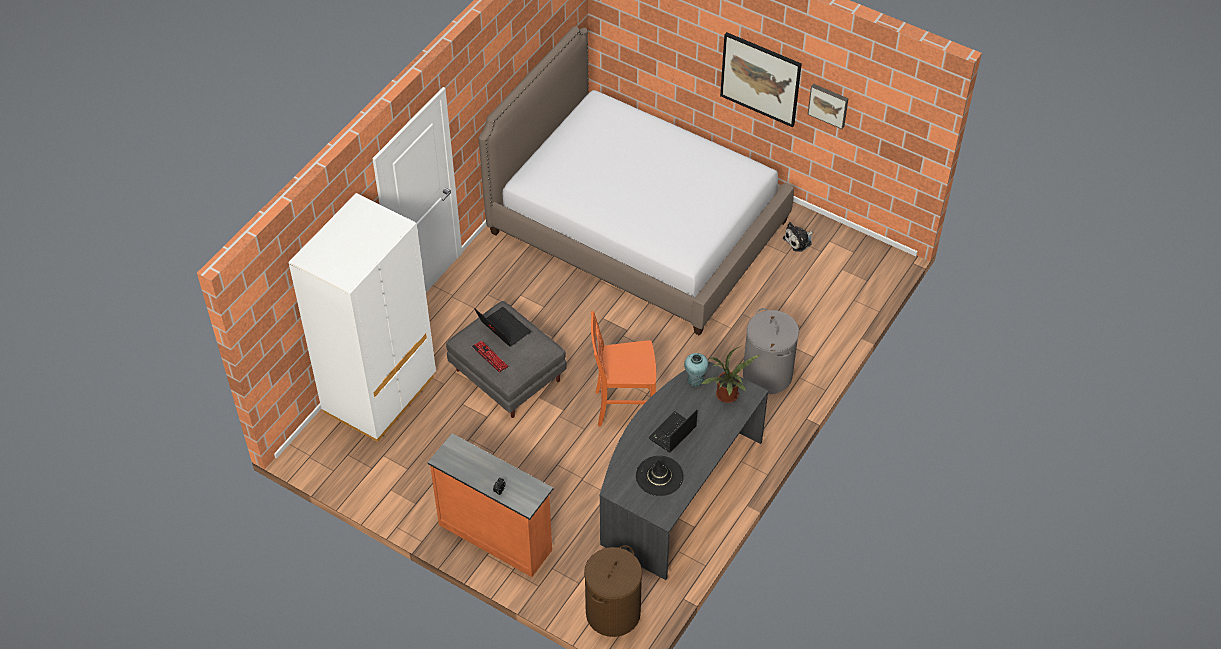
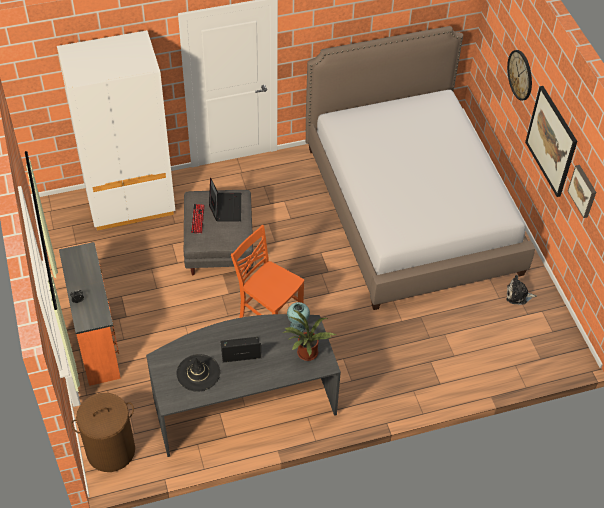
camera: 40 degrees right, 0 degrees up
(684, 35) = (520, 75): none -> wall clock
(767, 375) = (392, 372): grey laundry basket -> none

